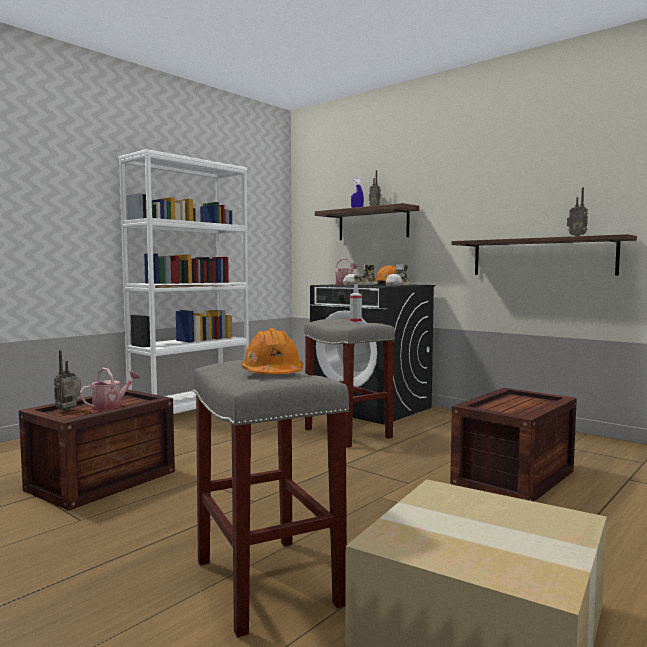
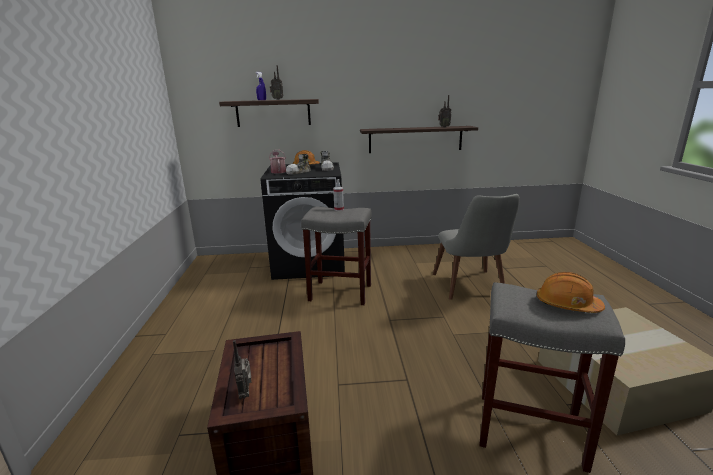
camera: 45 degrees left, 15 degrees up
(111, 406) = (269, 367): watering can -> none
(191, 410) = (174, 320): white bookcase -> none
(512, 478) = (472, 289): crate -> grey chair

